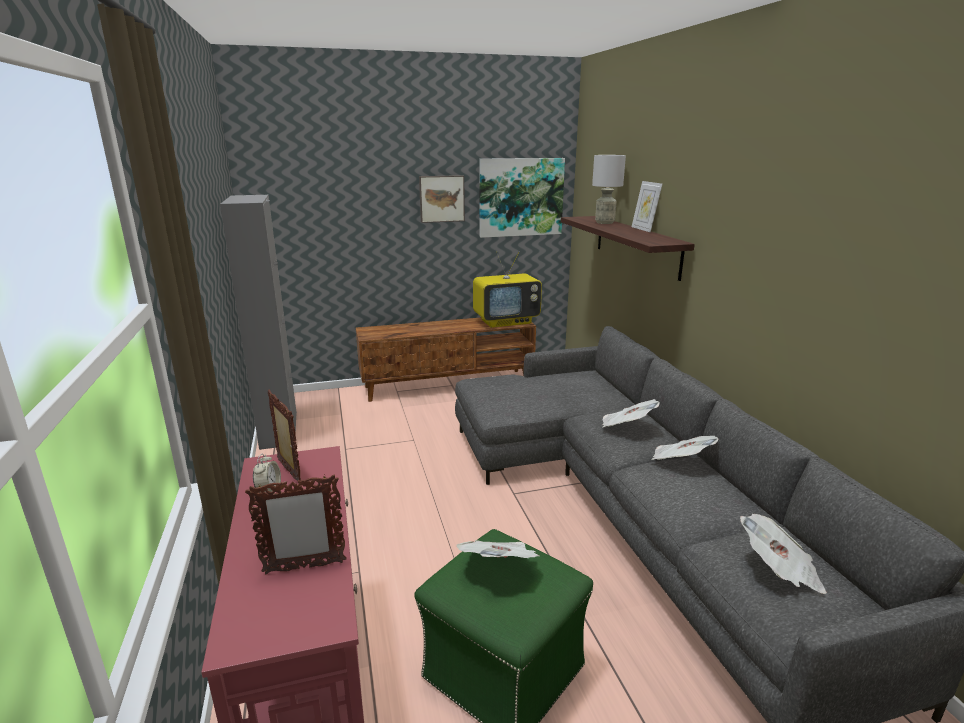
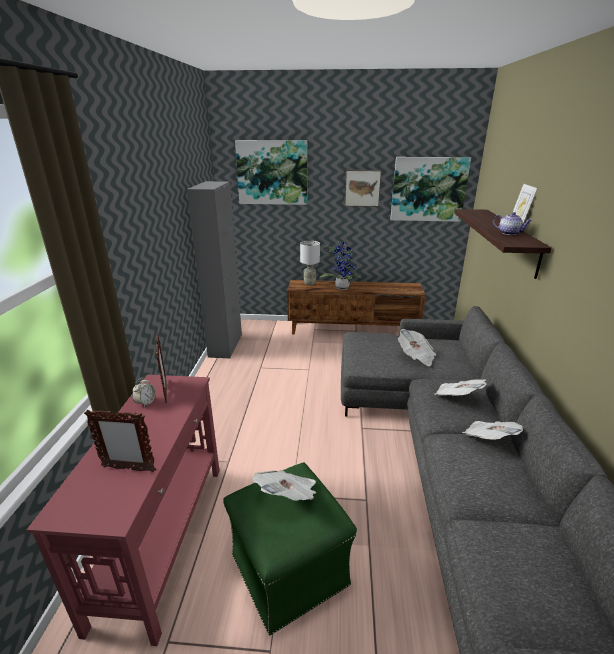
camera: 20 degrees right, 5 degrees up
(320, 183) = (272, 172): none -> picture
(429, 329) = (341, 287): none -> potted plant
(506, 321) = (403, 288): television -> none
(604, 223) = (487, 217): grey table lamp -> grey table lamp (309, 283)
(642, 234) = (509, 233): none -> teapot
(779, 571) = (525, 571): newspaper -> newspaper (416, 356)

